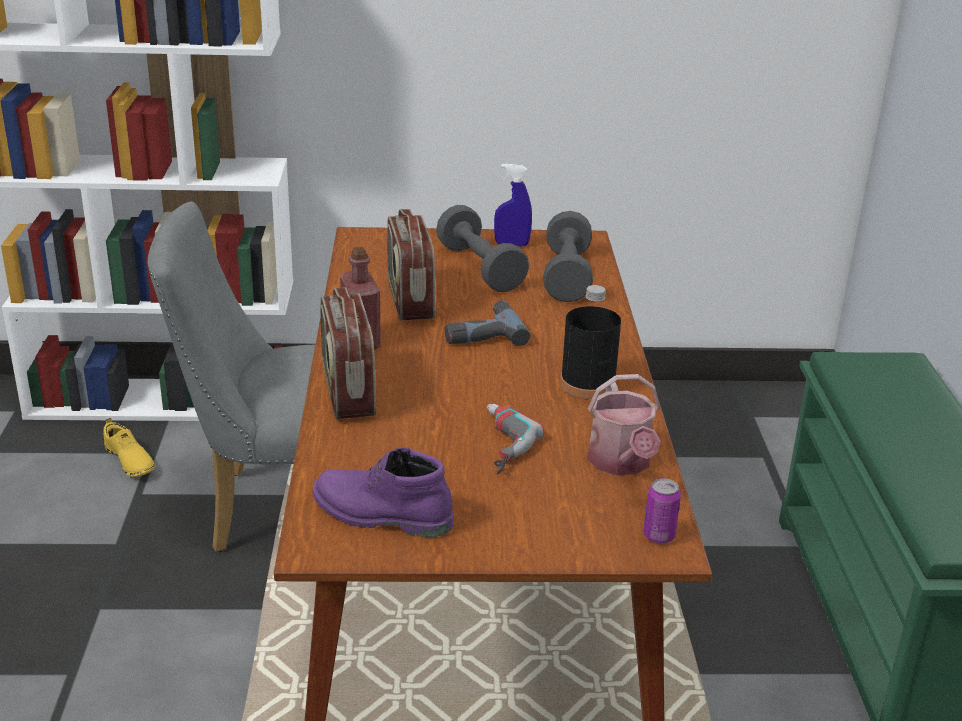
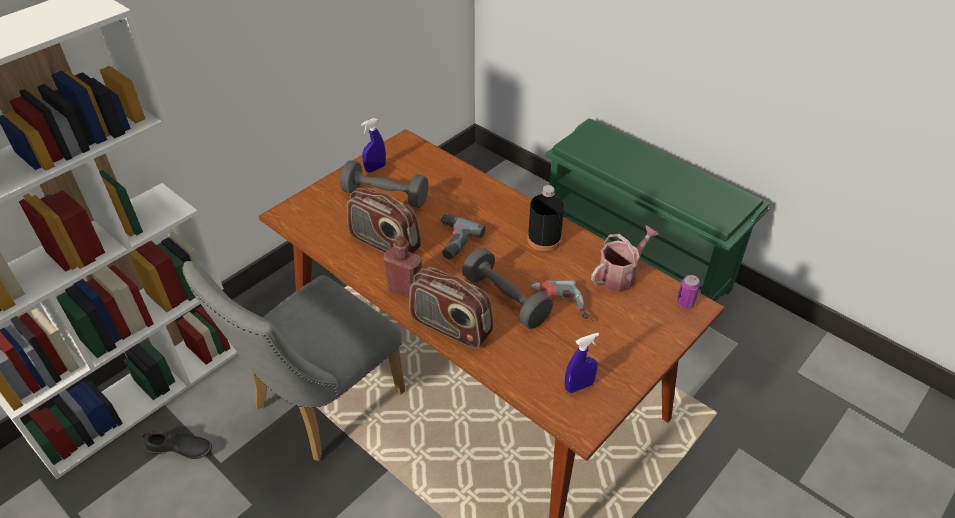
camera: 45 degrees left, 15 degrees up
(129, 461) = (180, 449): yellow shoe -> black shoe
(380, 516) = (579, 386): purple boot -> blue spray bottle
(567, 276) = (434, 174): grey dumbbell -> grey dumbbell (506, 299)
(621, 463) = (620, 275): watering can -> watering can turned 75 degrees counterclockwise

